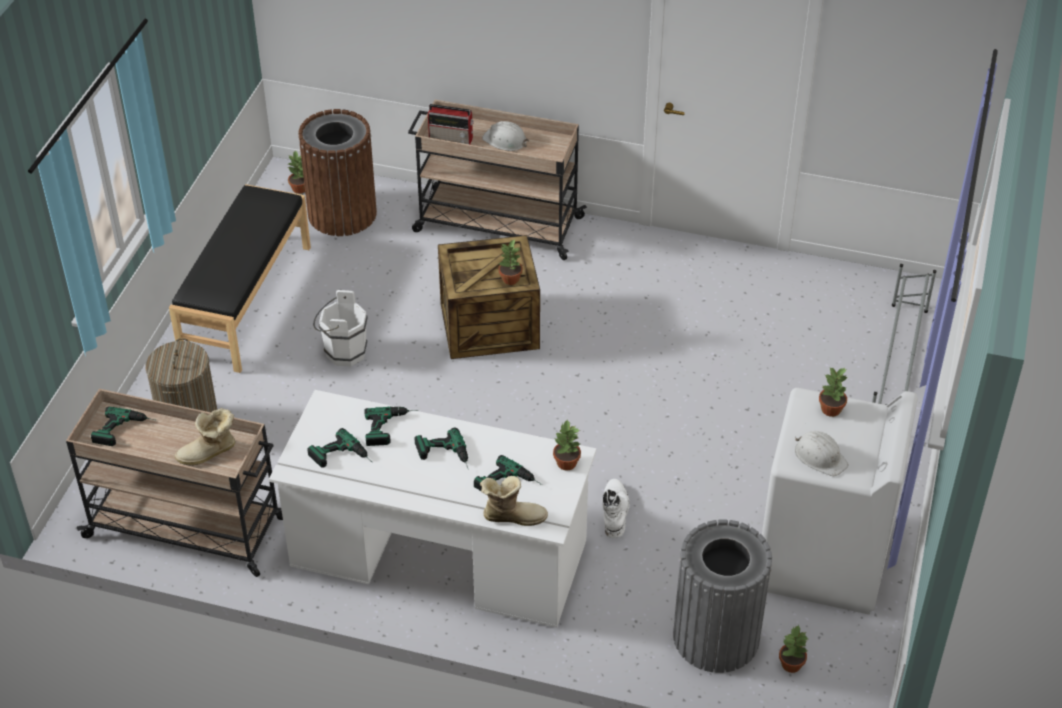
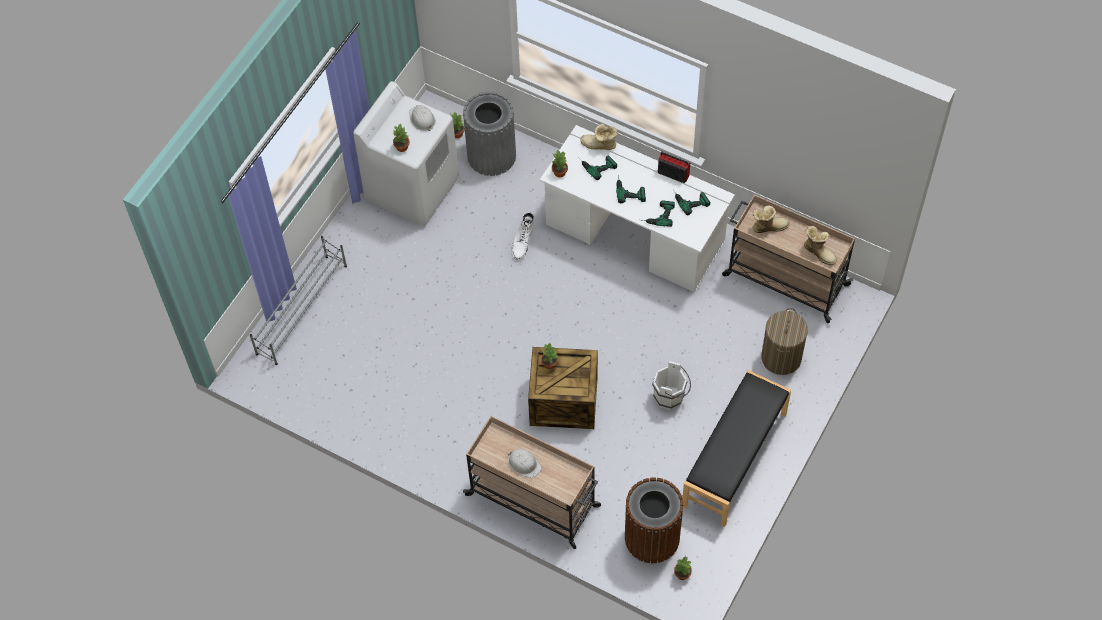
camera: 165 degrees left, 15 degrees up
(125, 430) = (819, 252): power drill -> boot
(452, 138) = (564, 474): radio -> radio (672, 173)

